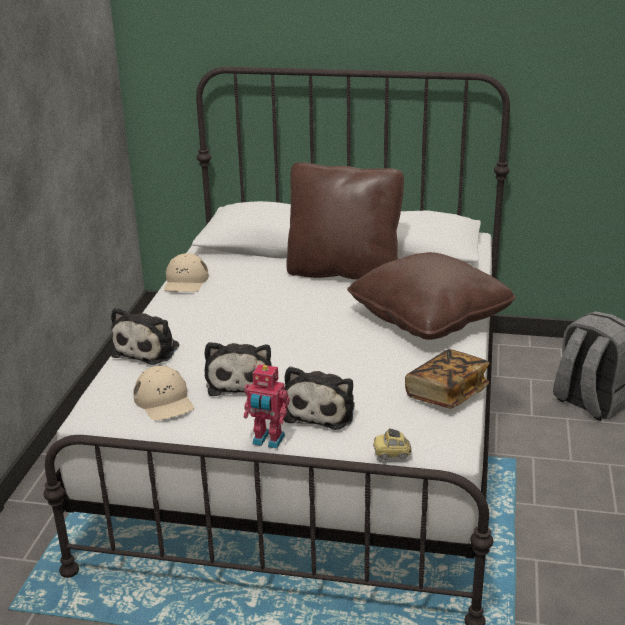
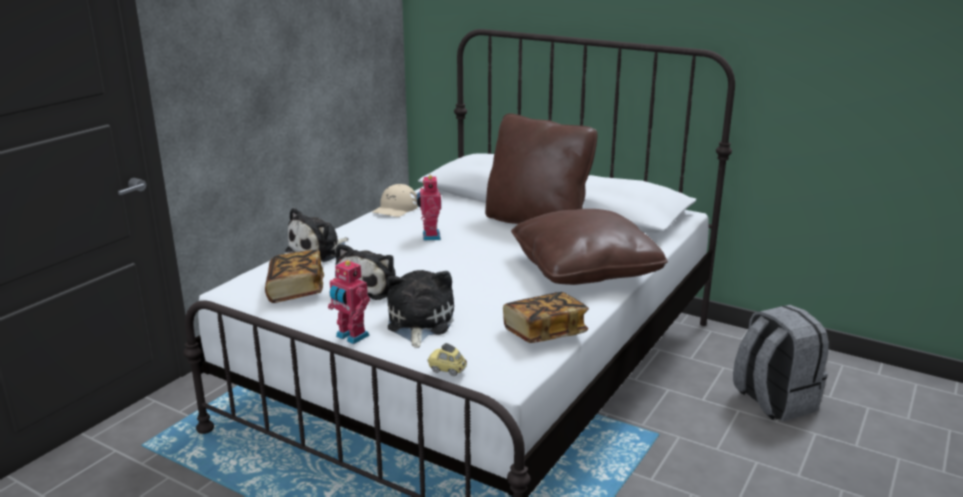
camera: 20 degrees right, 5 degrees down
(164, 401) = (296, 290): beige cap -> book
(249, 308) = (429, 236): none -> toy robot
(322, 410) = (419, 323): plush toy -> plush toy turned 150 degrees clockwise

